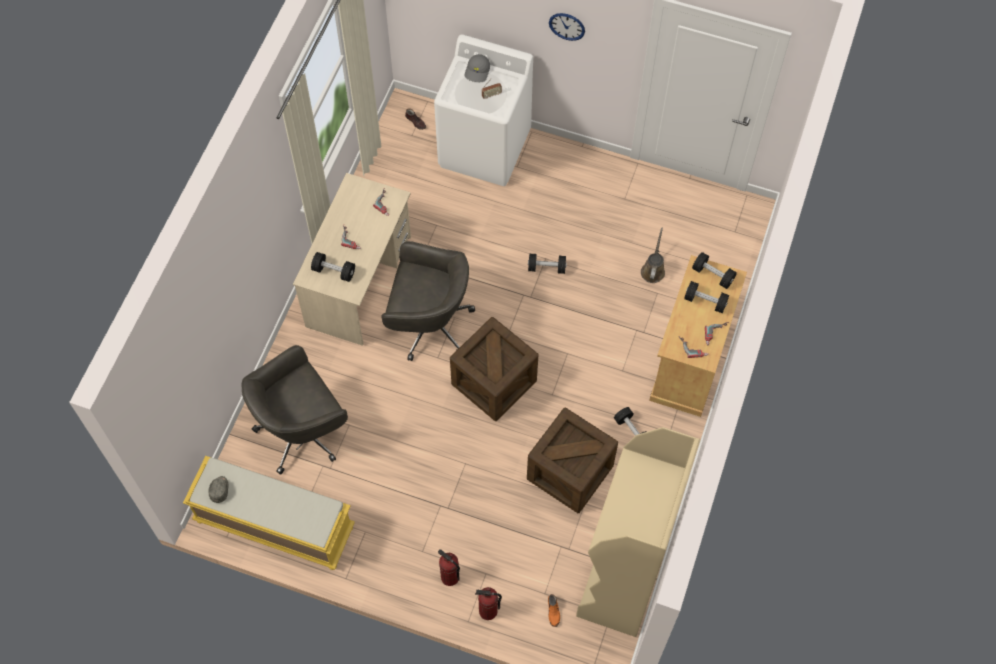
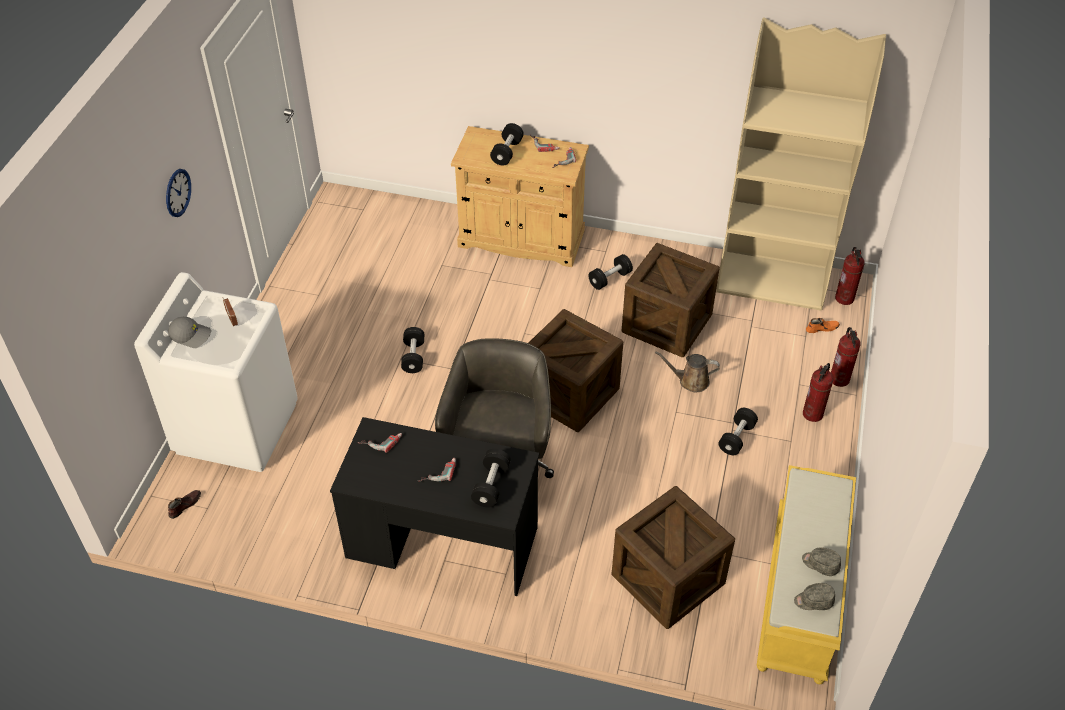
camera: 95 degrees left, 15 degrees down
(249, 502) = (820, 564): none -> grey cap
(303, 431) = (668, 579): grey office chair -> crate
(359, 281) = (442, 542): beige desk -> black desk
(592, 644) = (845, 298): none -> fire extinguisher
(653, 270) = (412, 269): brown watering can -> brown watering can (690, 381)
(712, 275) = (474, 148): black dumbbell -> black dumbbell (736, 438)

